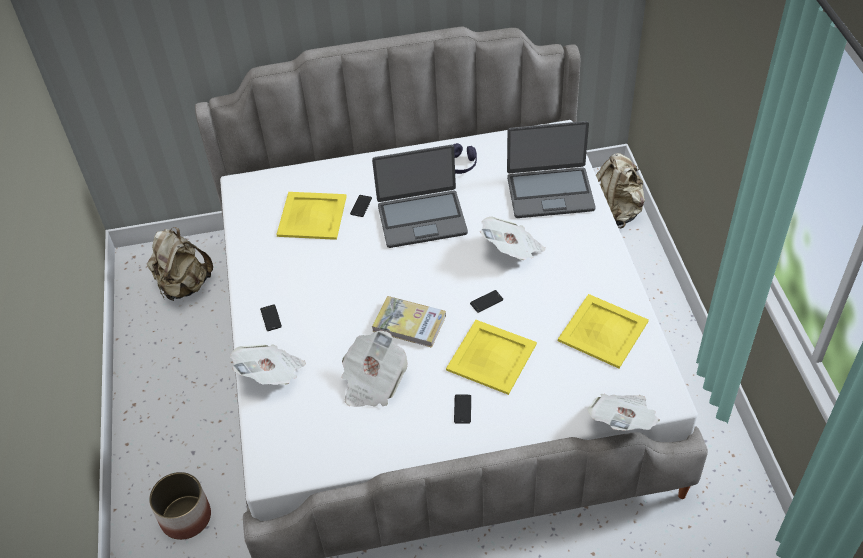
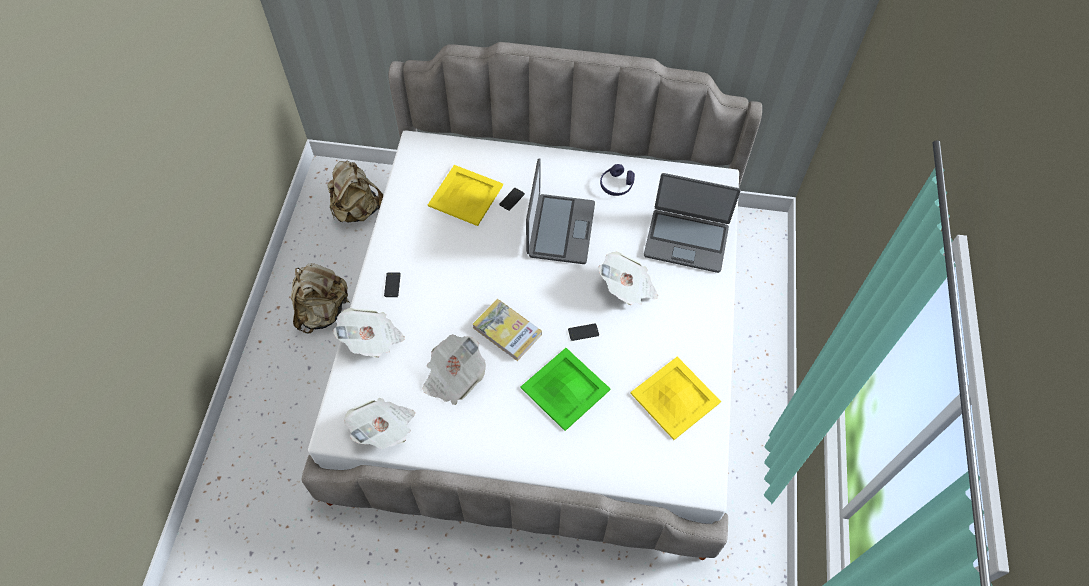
camera: 15 degrees right, 10 degrees up
(186, 517) = (282, 424): planter -> none
(421, 219) = (560, 229): laptop -> laptop turned 90 degrees counterclockwise
(462, 409) = (519, 430): phone -> none
(490, 357) = (564, 388): yellow tray -> green tray
(615, 212) = (759, 260): beige backpack -> beige backpack (323, 311)
(623, 421) = (655, 493): newspaper -> newspaper (384, 429)

